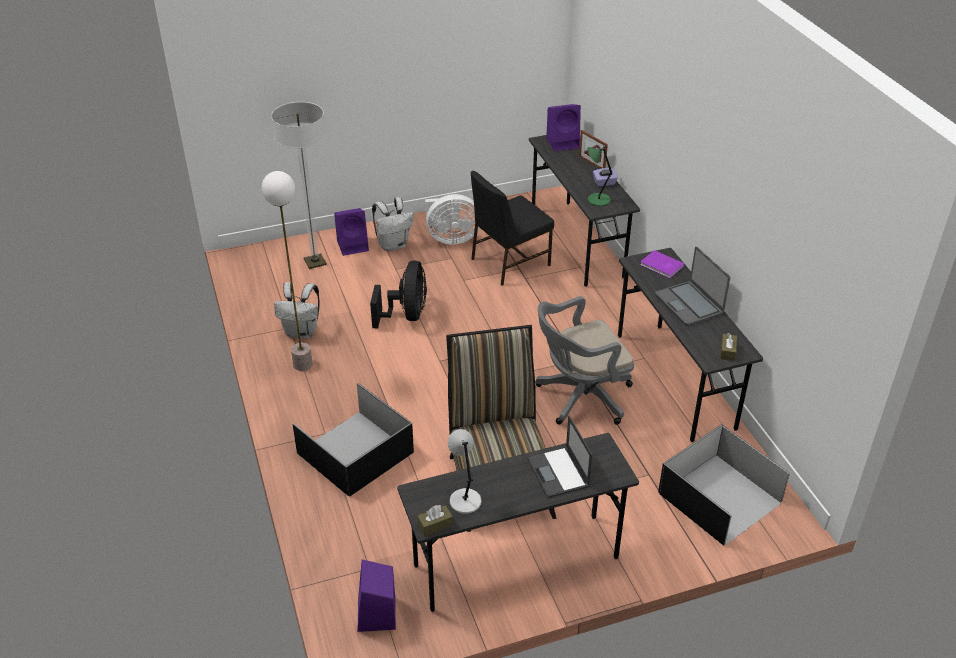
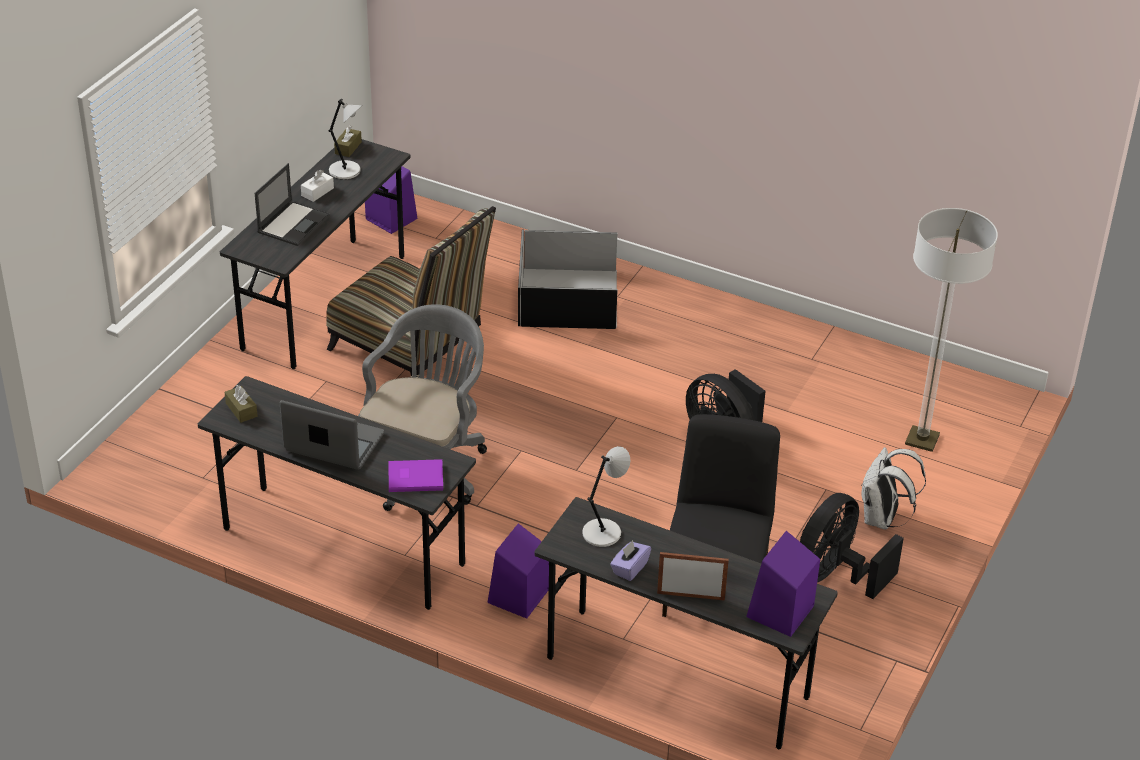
camera: 135 degrees right, 0 degrees up
(302, 332) = (793, 362): white backpack -> none
(302, 364) = (737, 335): floor lamp -> none
(353, 245) = (922, 488): purple speaker -> purple speaker (518, 597)
(451, 238) = (835, 575): white fan -> black fan
(509, 493) = (317, 192): none -> white tissue box
(558, 473) = (294, 223): laptop -> laptop turned 90 degrees clockwise
(597, 200) = (603, 532): green table lamp -> grey table lamp
(718, 498) = (189, 449): black storage box -> none

